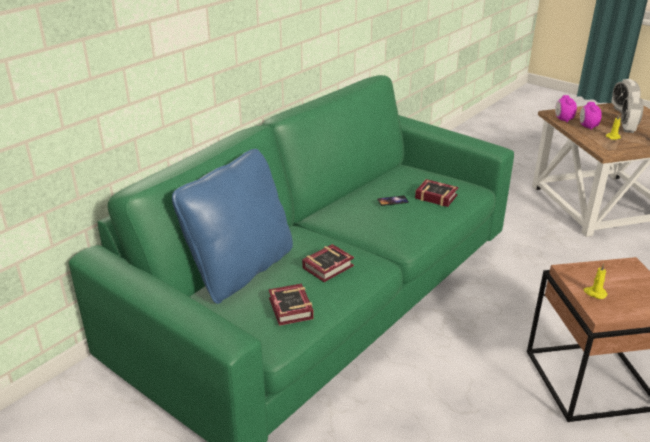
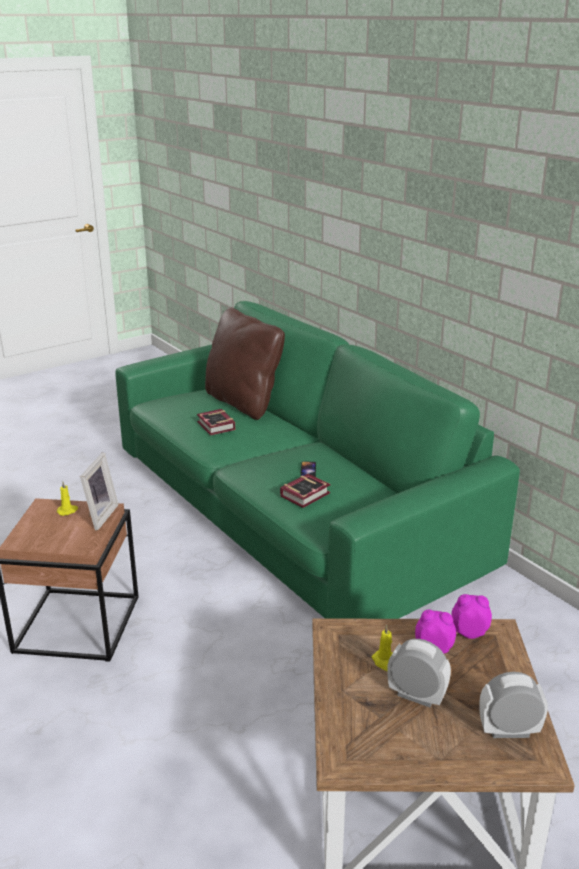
camera: 105 degrees right, 5 degrees down
(240, 270) = (244, 403): blue pillow -> brown pillow
(290, 310) = (174, 407): book -> none
(584, 272) = (98, 516): none -> picture frame

